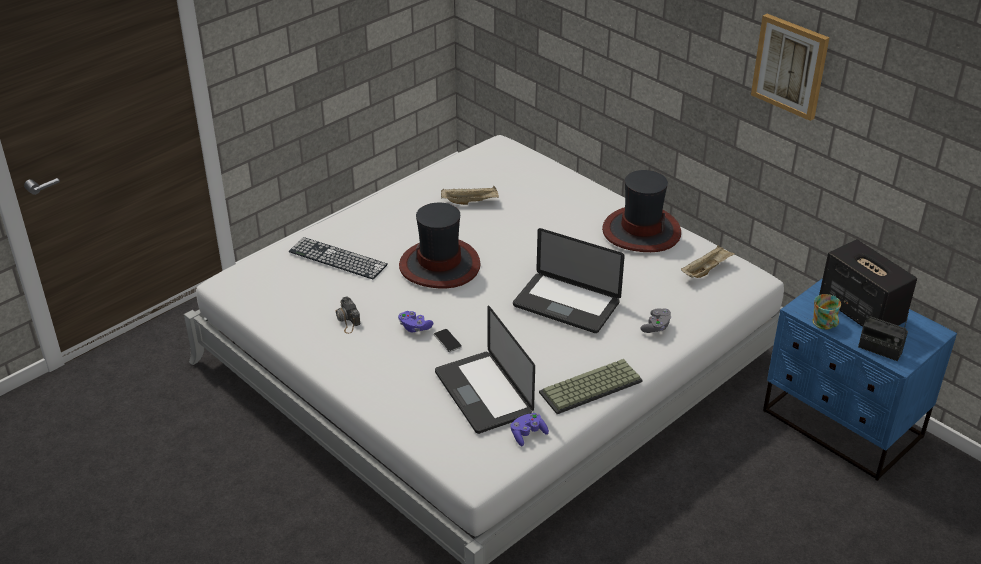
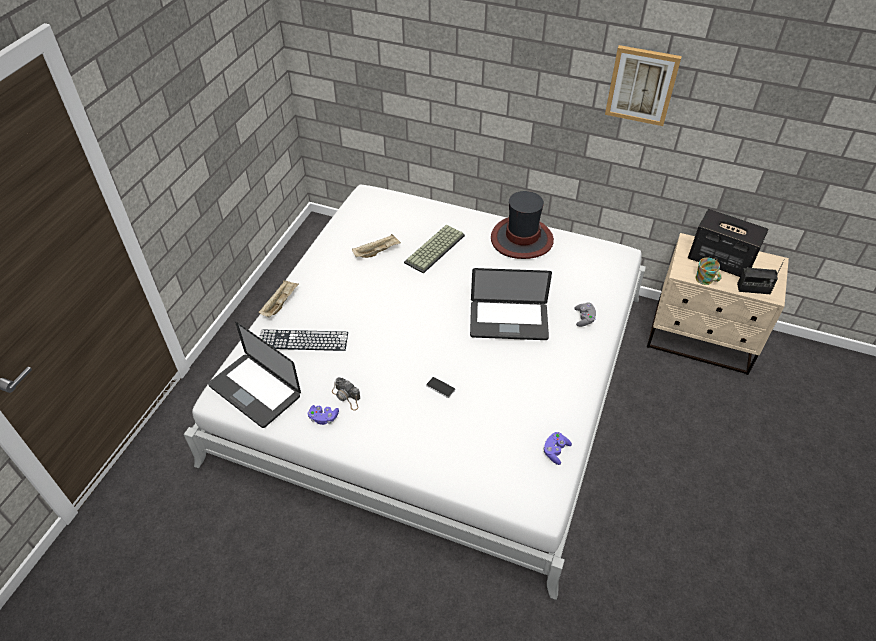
camera: 25 degrees left, 10 degrees up
(414, 327) = (406, 384): purple game controller -> purple game controller (323, 418)
(440, 265) = (391, 319): hat -> none
(483, 393) = (498, 426): laptop -> laptop (255, 391)
(591, 388) = (573, 390): keyboard -> keyboard (435, 250)
(706, 270) = (587, 258): beige tray -> beige tray (280, 304)
(842, 425) = (701, 339): blue nightstand -> beige nightstand

